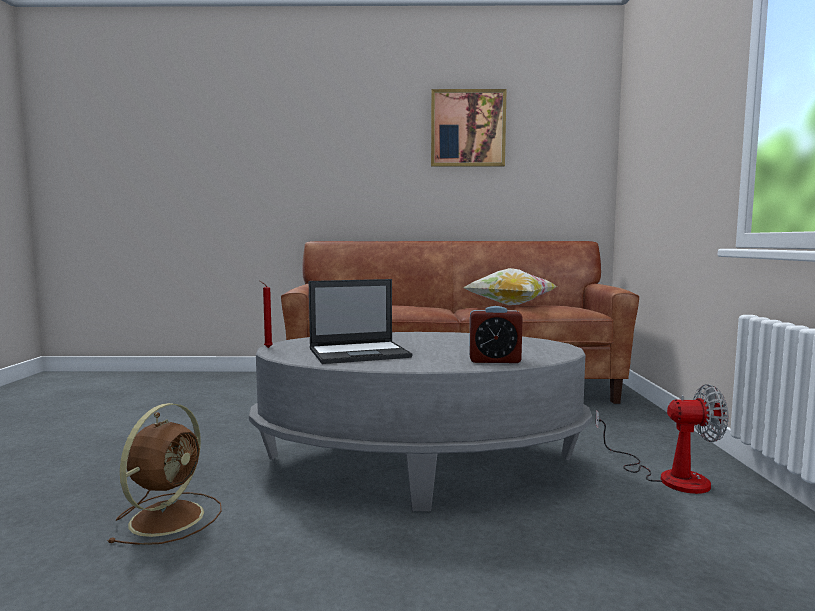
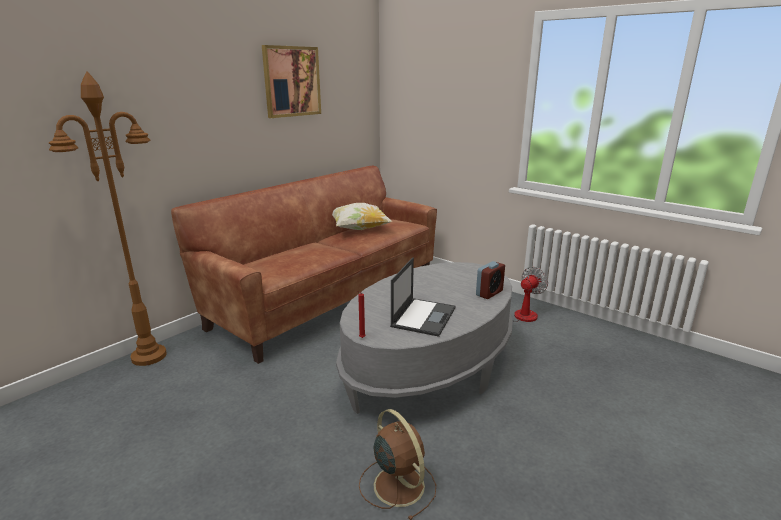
camera: 50 degrees left, 15 degrees up
(255, 376) = (149, 356): none -> brown floor lamp

